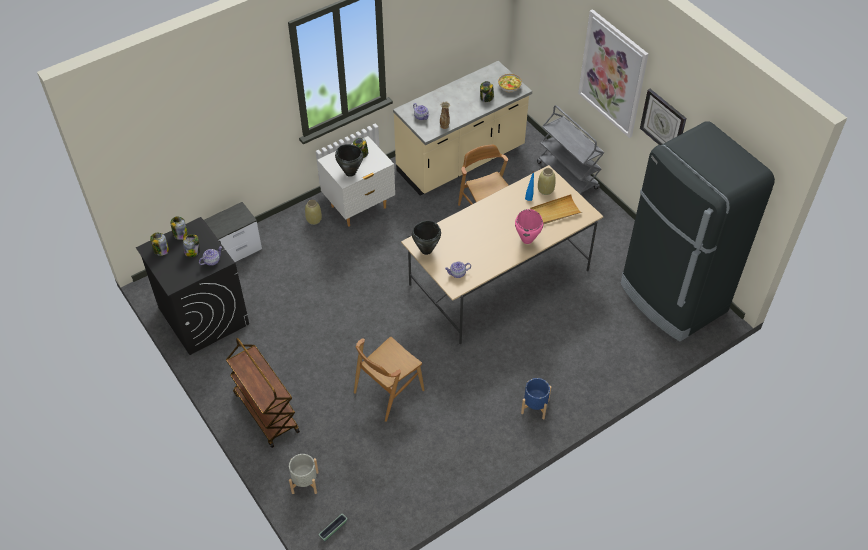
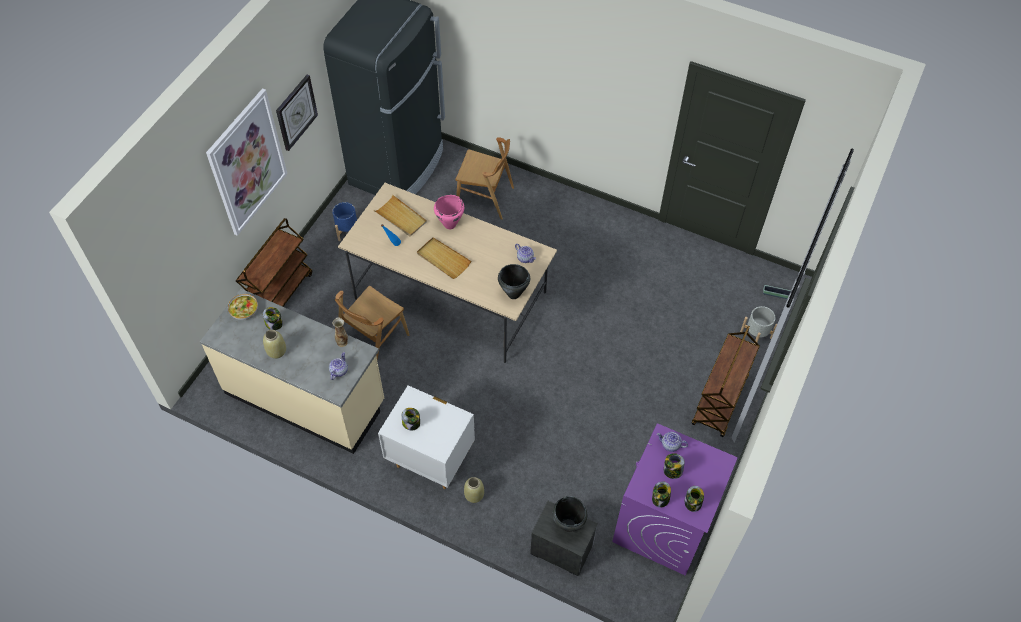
camera: 120 degrees left, 5 degrees up
(203, 316) = (663, 524): black washing machine -> purple washing machine
(350, 172) = (445, 419): black cooking pot -> black cooking pot (568, 526)
(388, 391) = (631, 320): brown chair -> brown chair (485, 198)
(492, 221) = (443, 259): none -> beige tray
(535, 407) = (571, 216): blue planter -> blue planter (347, 230)
(545, 190) = (375, 235): beige vase -> beige vase (276, 352)
(568, 176) = (280, 294): grey cart -> brown cart

